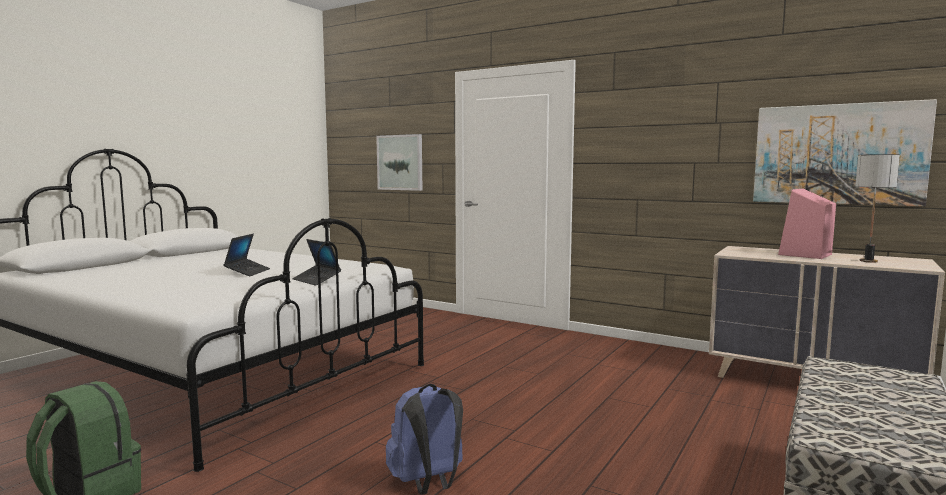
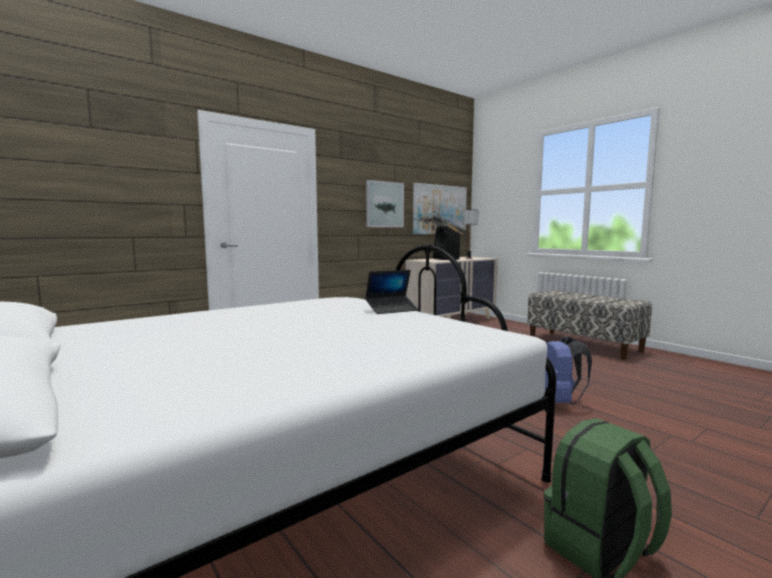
camera: 70 degrees left, 0 degrees up
(247, 272) = (308, 324): laptop -> none
(400, 162) = (118, 200): picture -> picture (384, 204)
(805, 255) = (446, 259): pink speaker -> black speaker

